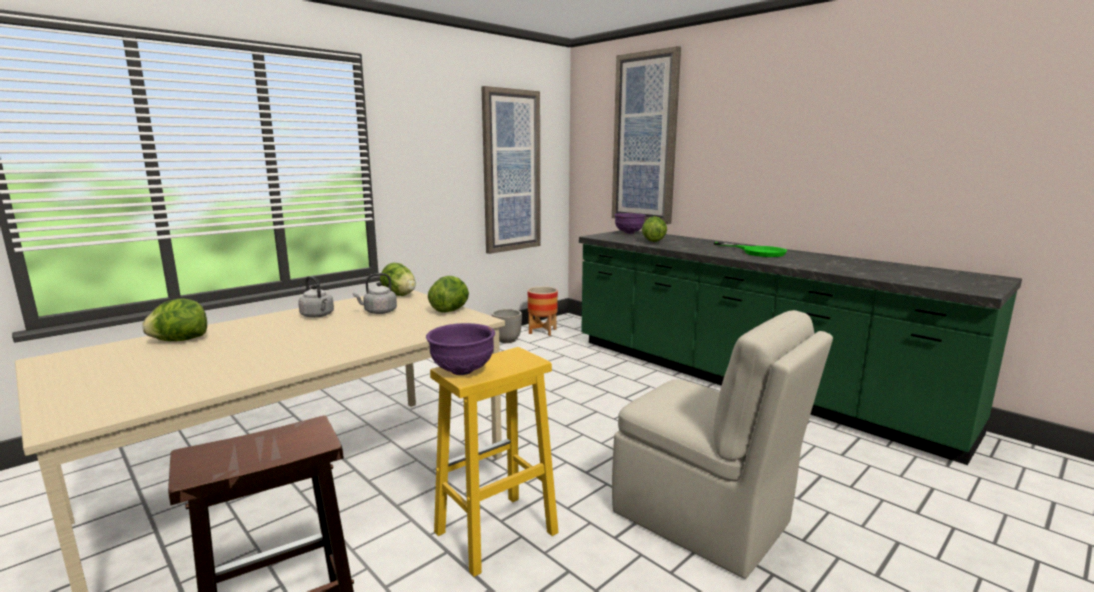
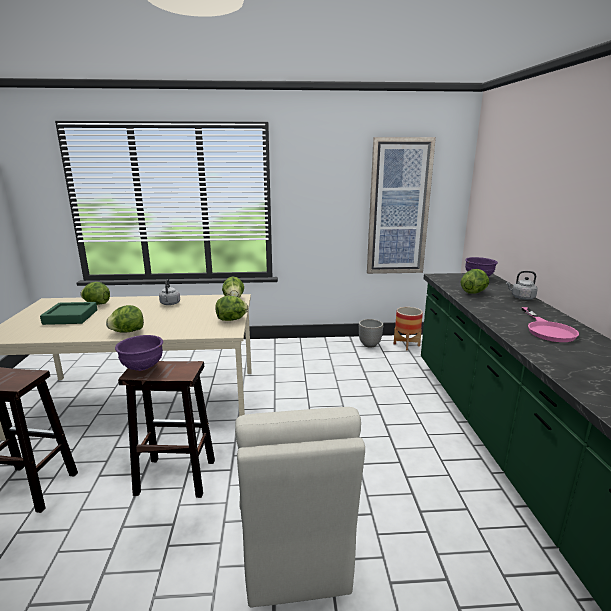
camera: 40 degrees right, 5 degrees up
(174, 363) = (70, 317): none -> green tray
(335, 351) = (127, 331): none -> lettuce
(378, 312) = (198, 309): grey kettle -> grey kettle (521, 297)
(494, 533) = (174, 477): yellow stool -> brown stool
(645, 139) = (516, 187): picture -> none
(757, 252) = (547, 330): green frying pan -> pink frying pan

